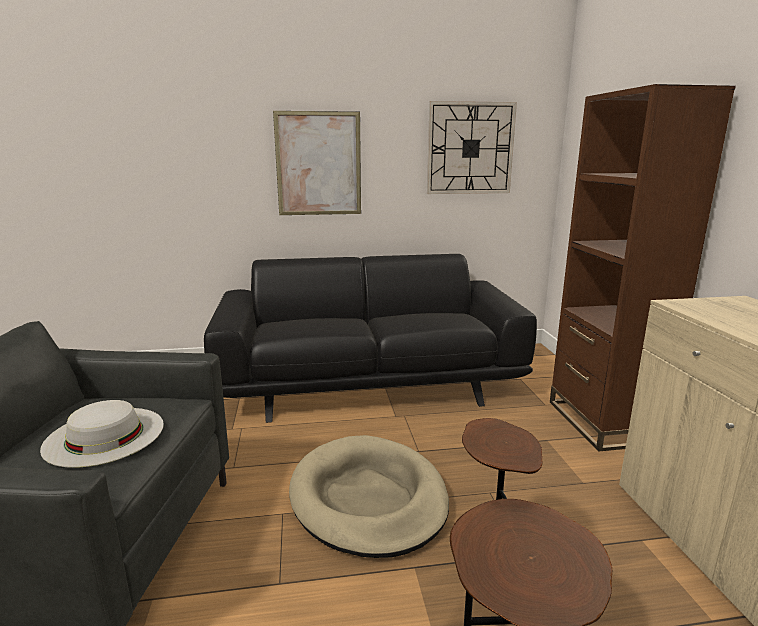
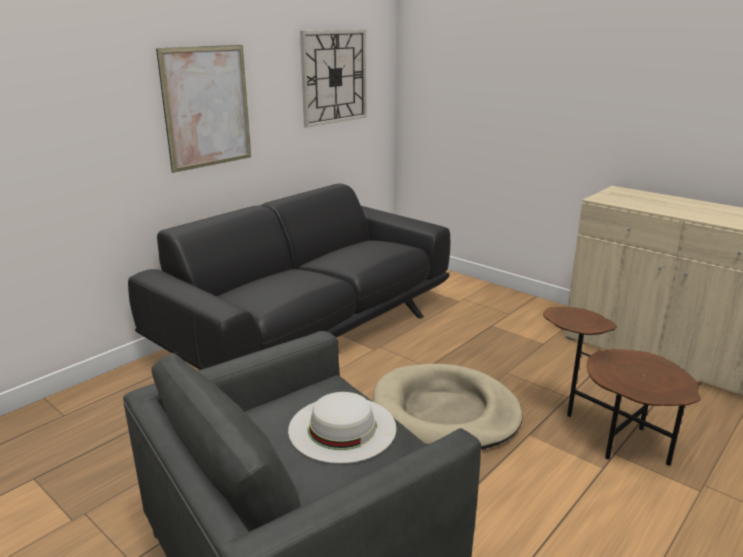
camera: 40 degrees left, 5 degrees up
(602, 422) = (506, 300): brown bookcase -> none

